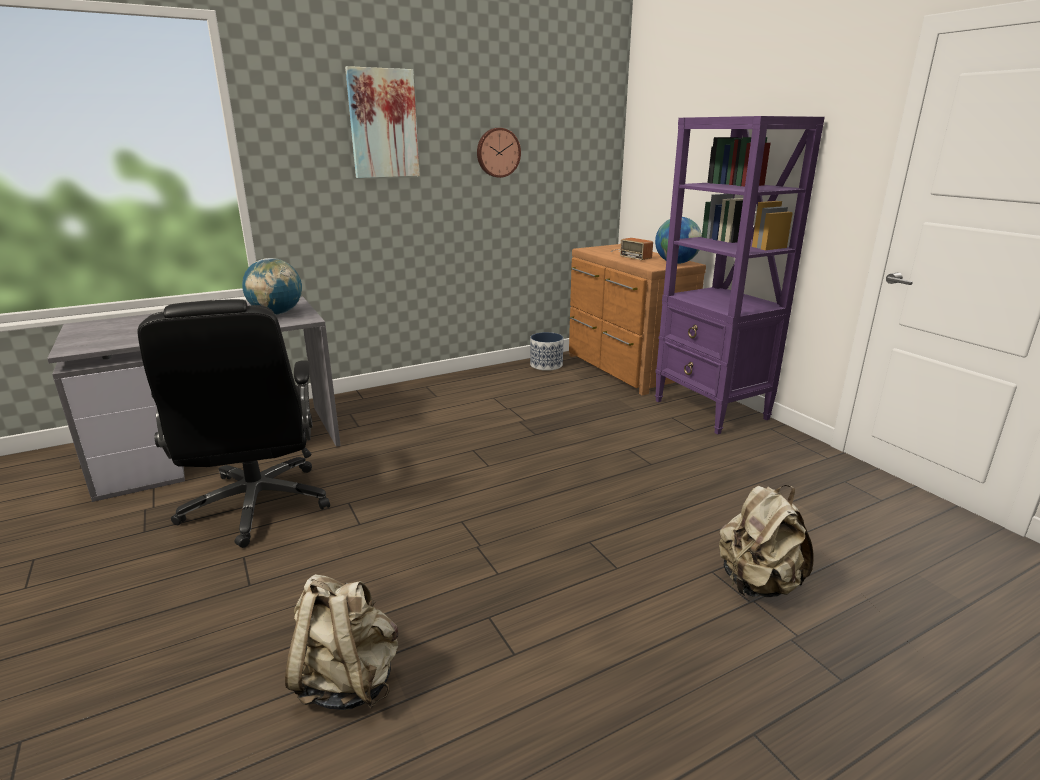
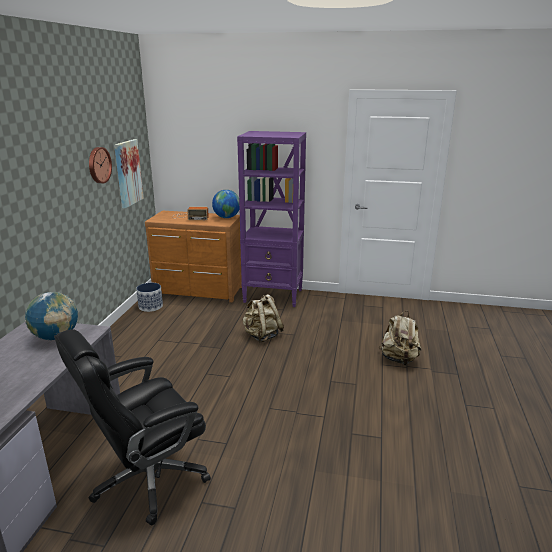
camera: 50 degrees left, 0 degrees up
(257, 506) = (147, 478): black office chair -> black office chair turned 120 degrees clockwise
(348, 680) = (352, 495): beige backpack -> beige backpack (262, 336)
(383, 124) = (39, 159): picture -> picture (128, 173)

